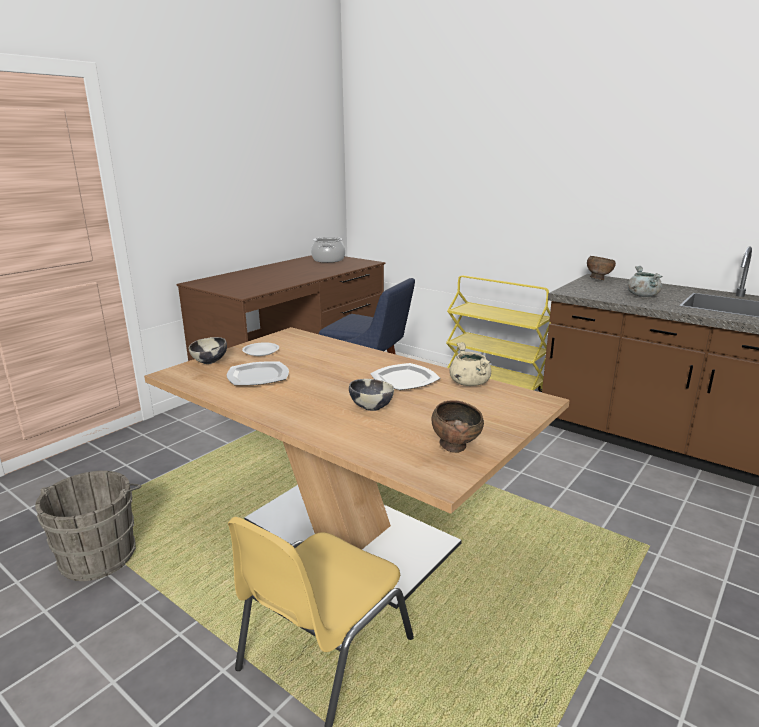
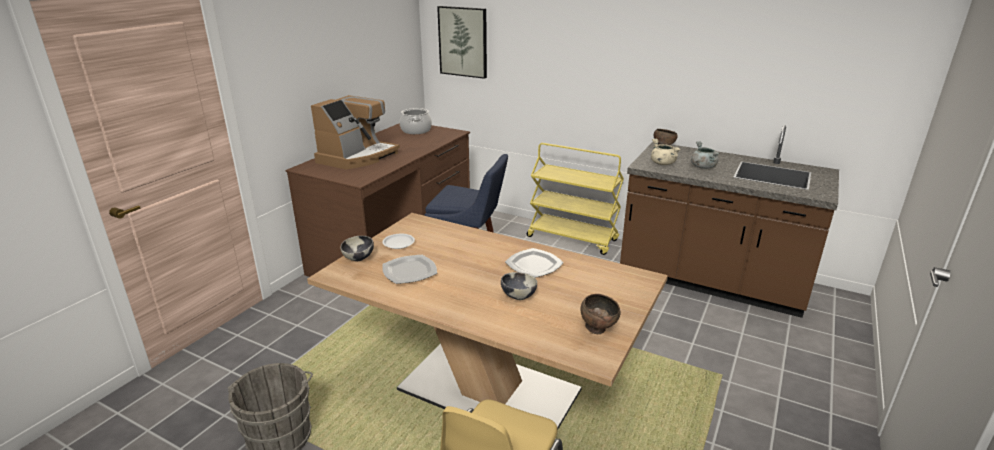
camera: 10 degrees left, 5 degrees up
(255, 277) = (357, 157): none -> coffee machine
(386, 169) = (463, 42): none -> picture
(469, 383) = (586, 264): beige cooking pot -> beige cooking pot (662, 163)

